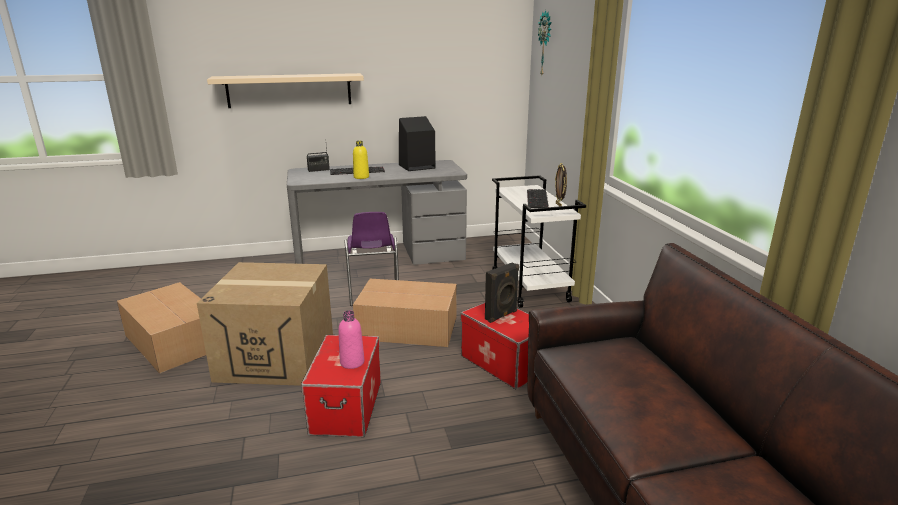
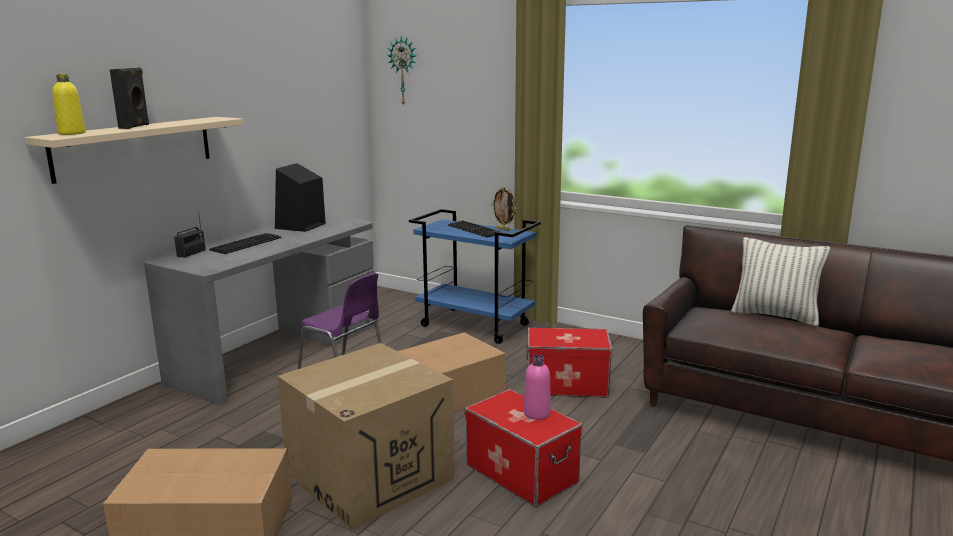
camera: 45 degrees left, 5 degrees down
(361, 177) = (271, 248): yellow bottle -> yellow bottle (72, 133)
(501, 315) = (561, 336): black speaker -> black speaker (135, 126)
(530, 287) = (476, 325): white cart -> blue cart
(677, 381) = (775, 316): none -> pillow

